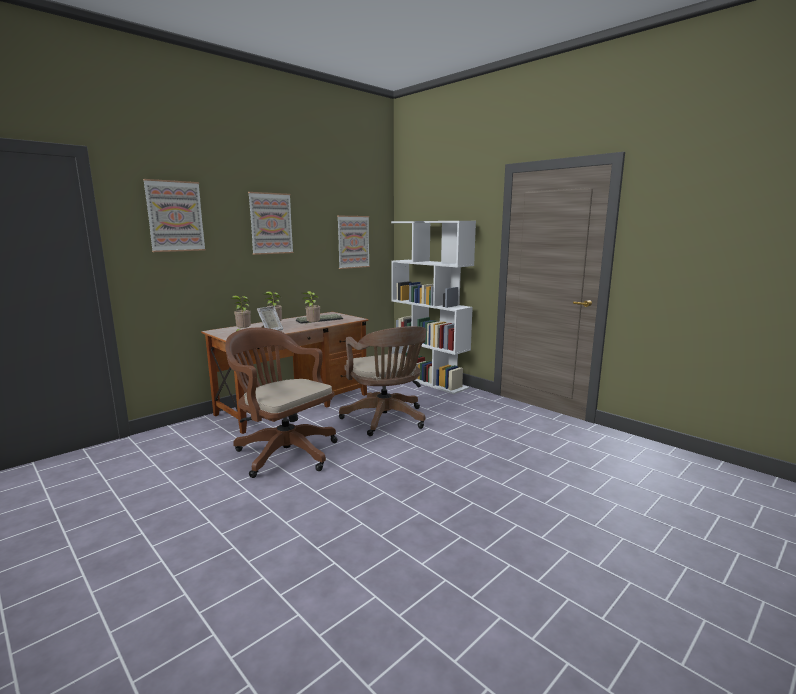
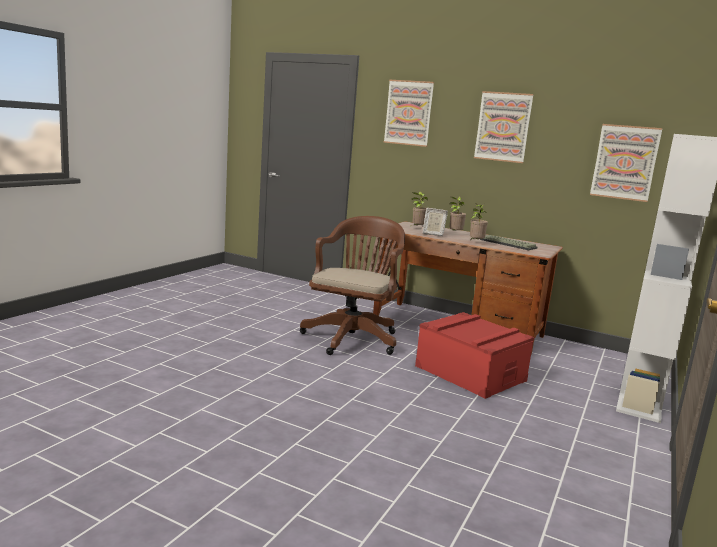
camera: 70 degrees right, 0 degrees up
(386, 420) = (470, 373): brown office chair -> red storage box

